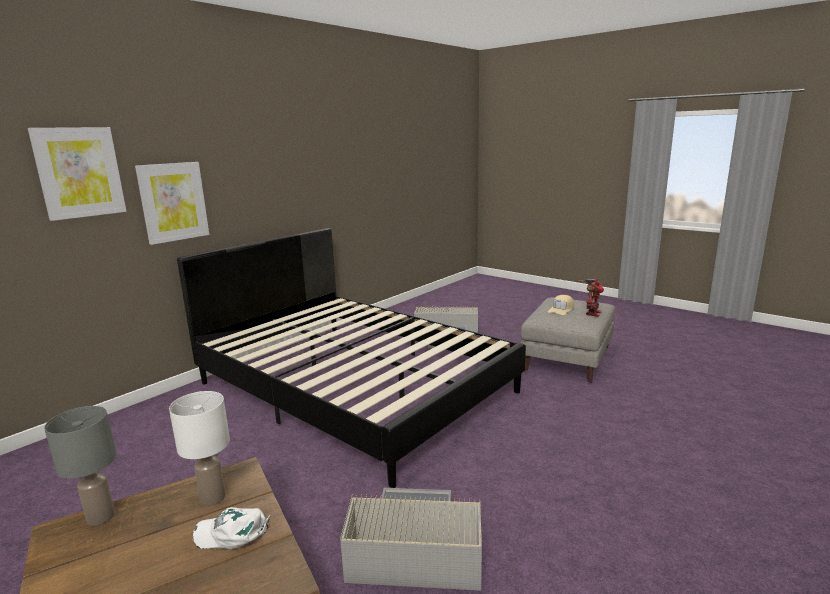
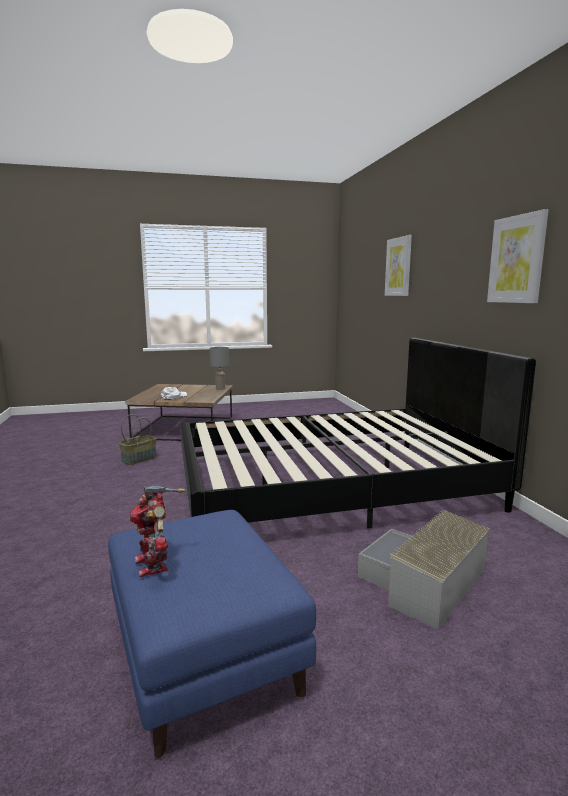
camera: 125 degrees right, 5 degrees down
(173, 202) = (428, 293): picture -> picture (516, 259)
(212, 497) = (199, 397): white table lamp -> none
(413, 551) = (139, 459): grey storage box -> basket
(561, 309) = (215, 547): beige cap -> none
(567, 358) = (205, 652): grey ottoman -> blue ottoman

